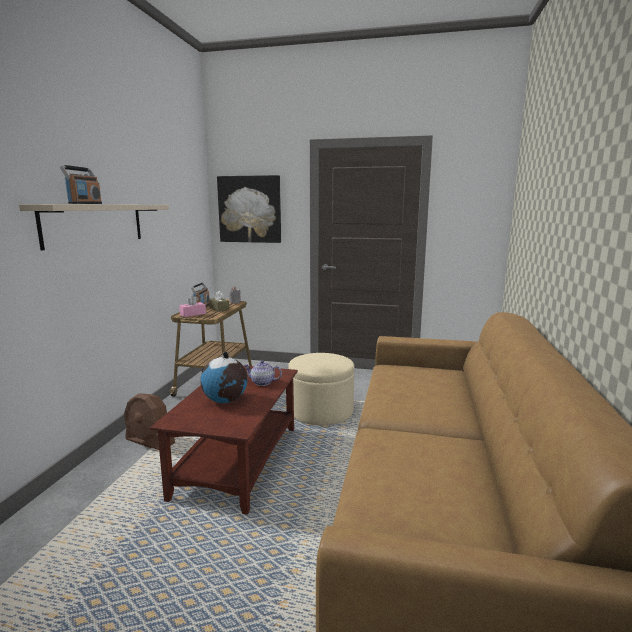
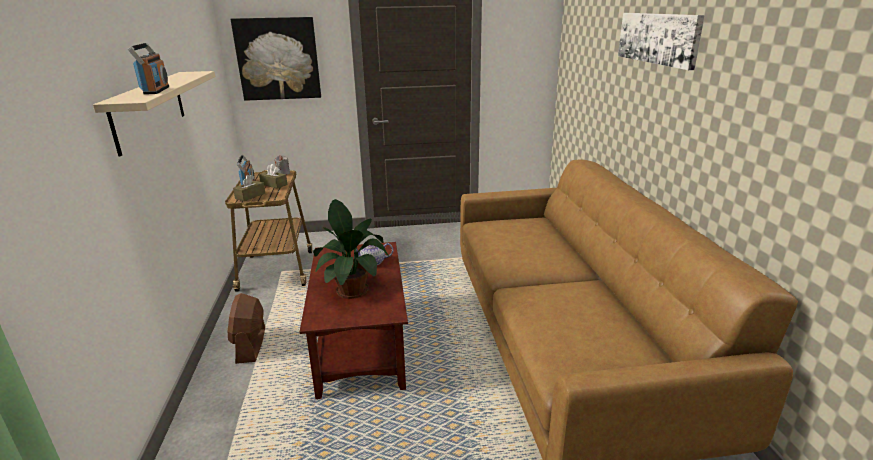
camera: 20 degrees left, 10 degrees up
(150, 441) = (251, 345): brown fan -> brown fan turned 75 degrees clockwise
(193, 314) = (250, 196): pink tissue box -> brown tissue box
(225, 401) = (352, 288): globe -> potted plant
(321, 411) = (409, 277): beige ottoman -> none
(579, 173) = (658, 38): none -> picture

